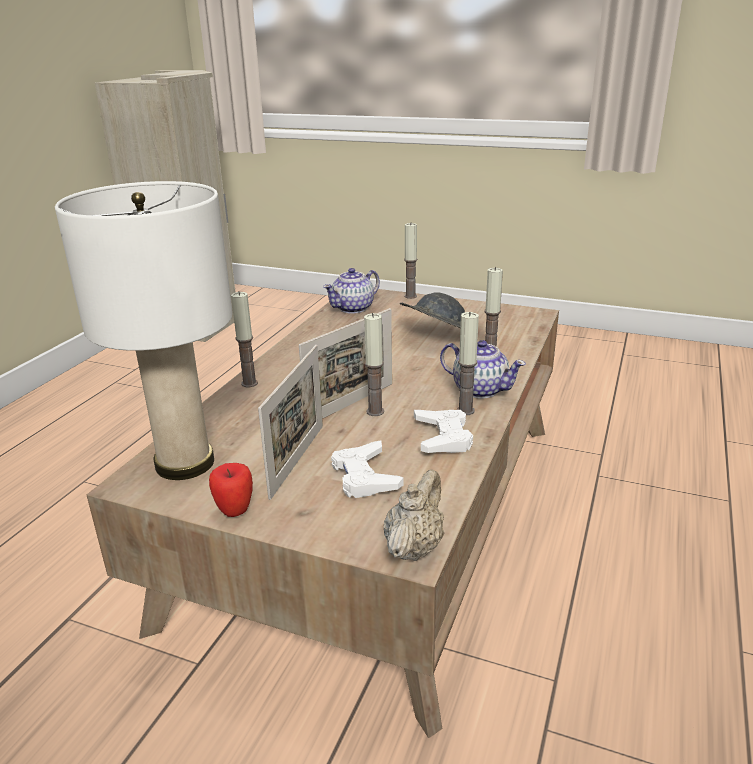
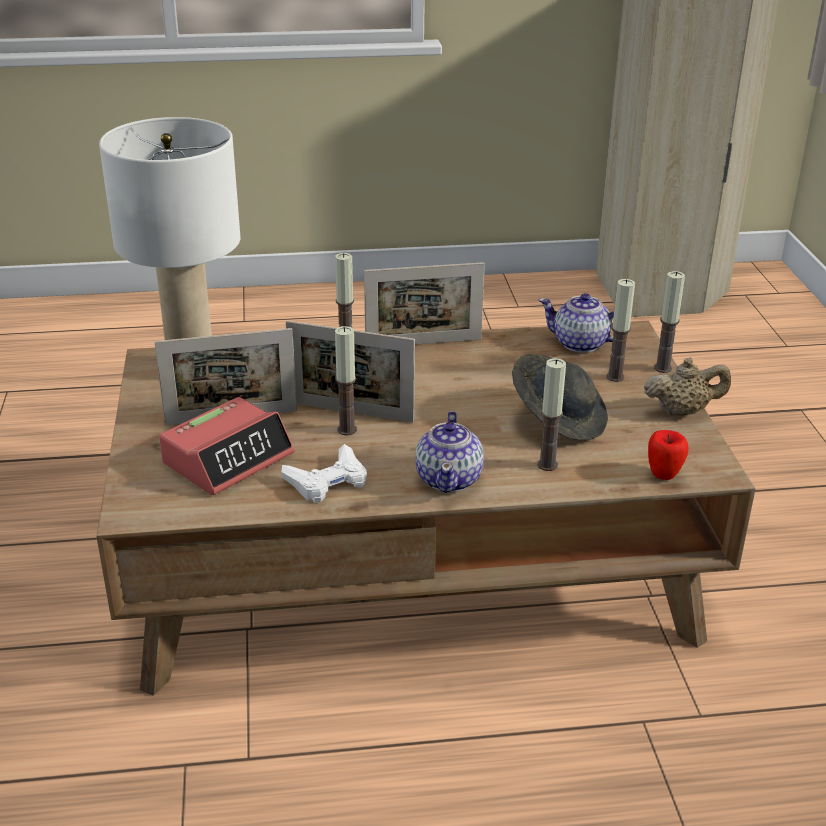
camera: 60 degrees right, 5 degrees up
(235, 510) = (142, 415): apple -> apple (663, 474)
(284, 353) = (423, 343): none -> picture frame
(364, 476) = (228, 458): white game controller -> alarm clock
(414, 547) = (141, 512): beige teapot -> beige teapot (682, 411)
(465, 410) = (393, 481): candle -> candle (615, 377)

